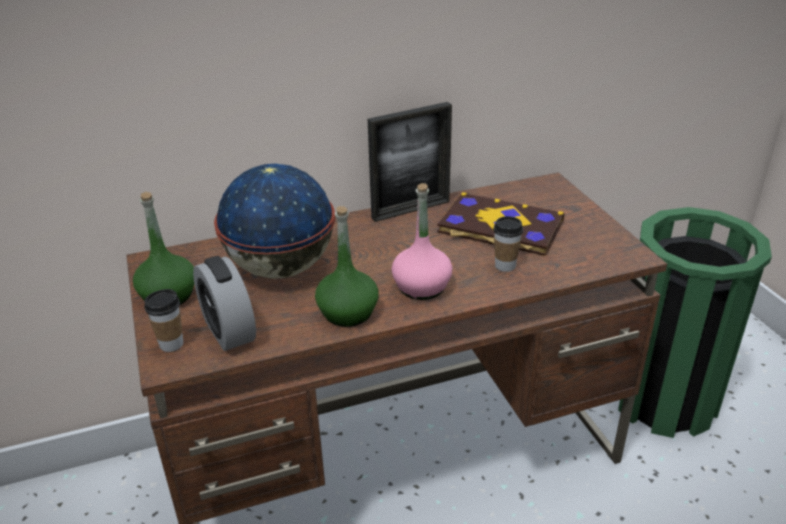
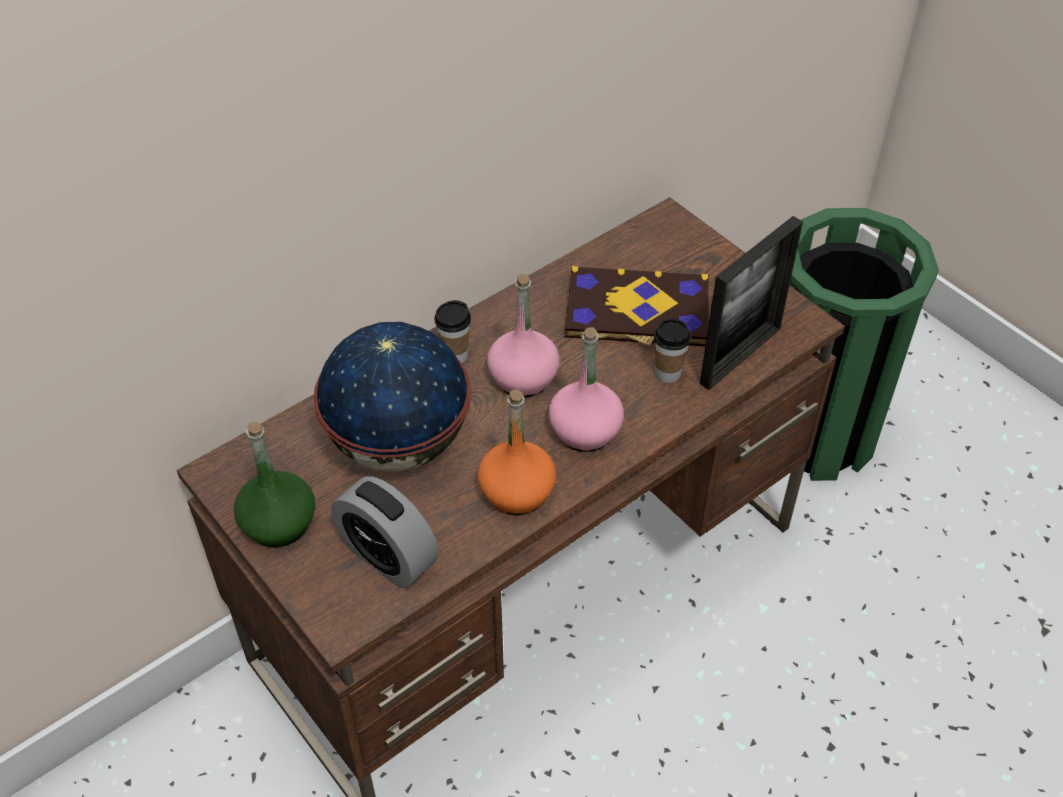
camera: 20 degrees left, 15 degrees up
(171, 344) = (329, 595): cup -> cup (455, 356)
(348, 313) = (517, 492): green bottle -> orange bottle
(393, 249) = (523, 378): none -> pink bottle
(411, 210) = (514, 305): picture frame -> picture frame (740, 356)

